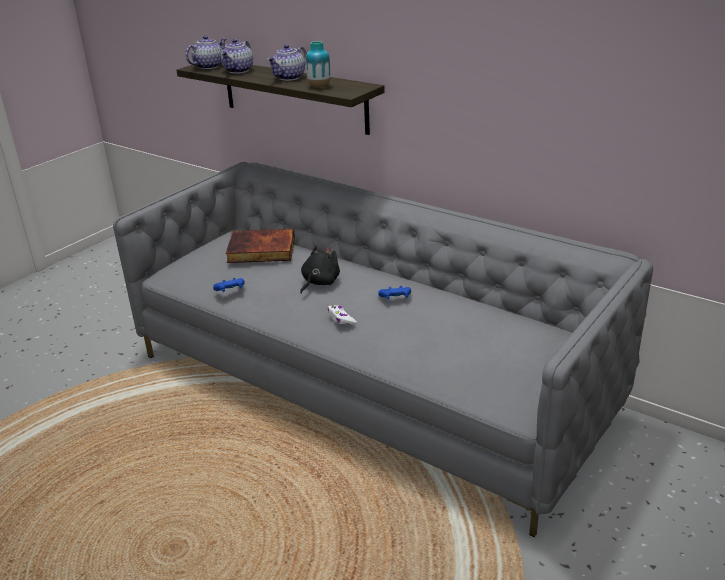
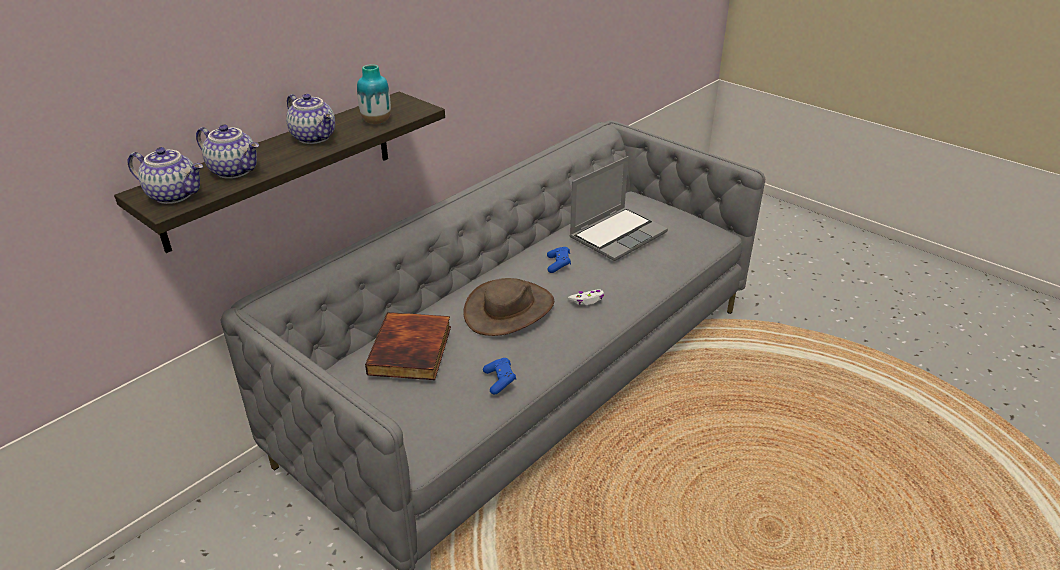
camera: 85 degrees left, 5 degrees up
(208, 66) = (175, 195): teapot -> teapot turned 150 degrees clockwise
(319, 282) = (509, 309): black plush toy -> brown hat
(465, 327) = (618, 235): none -> laptop

